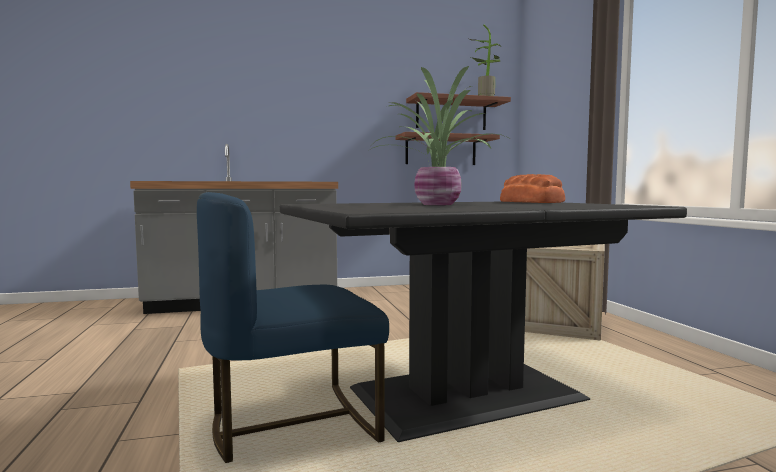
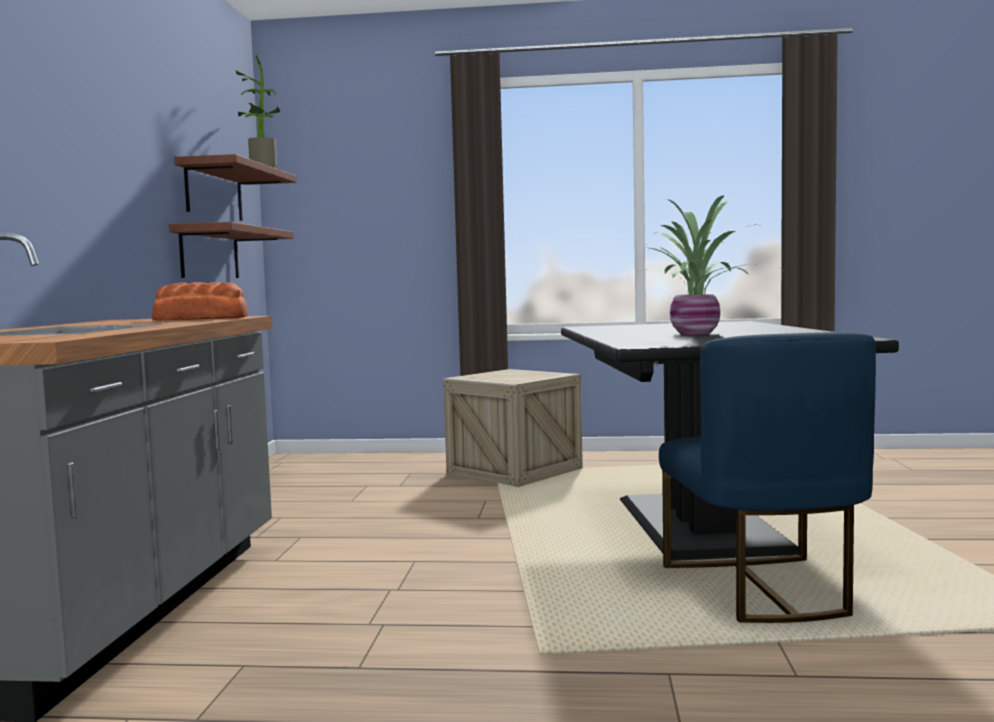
camera: 70 degrees left, 0 degrees up
(530, 202) = (625, 326): bread -> bread (200, 318)

